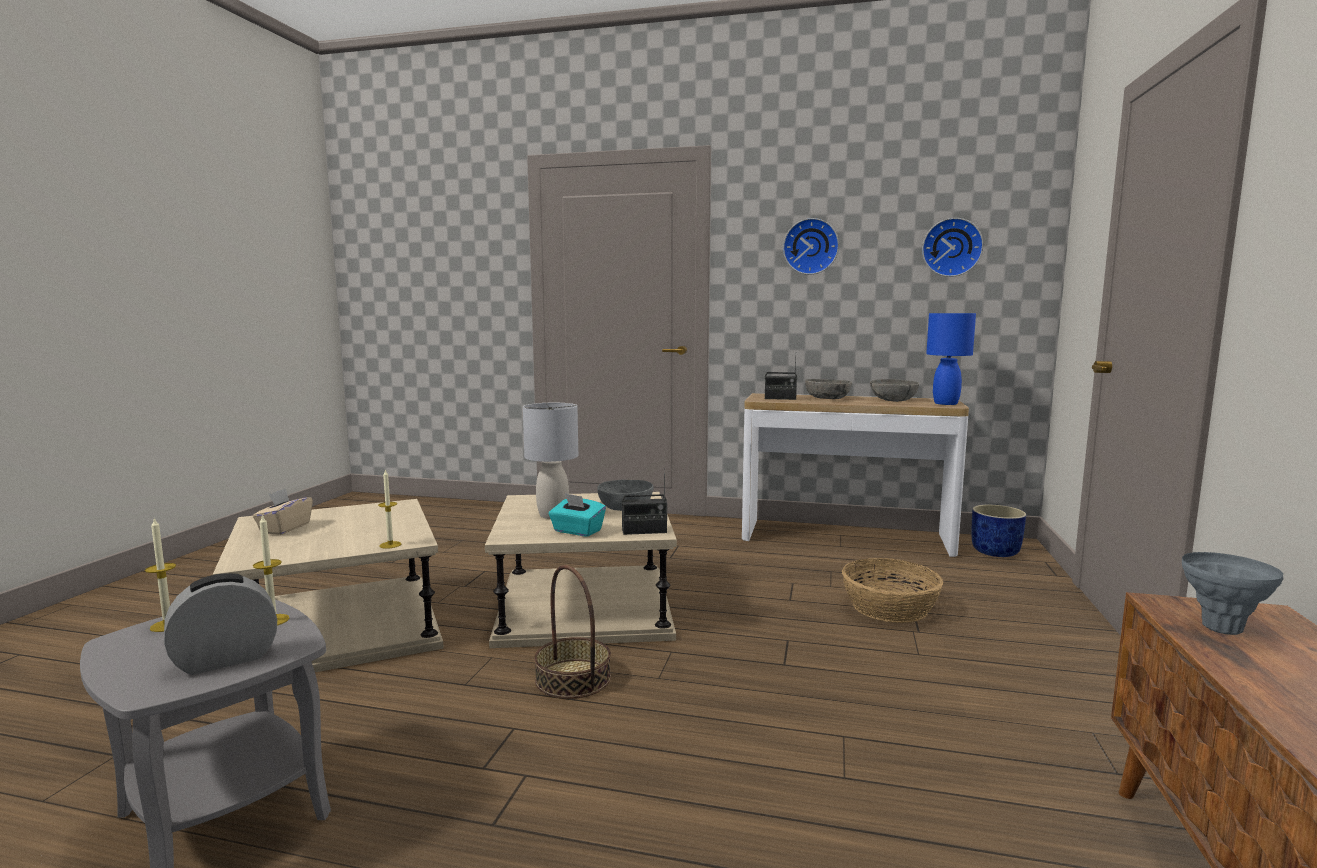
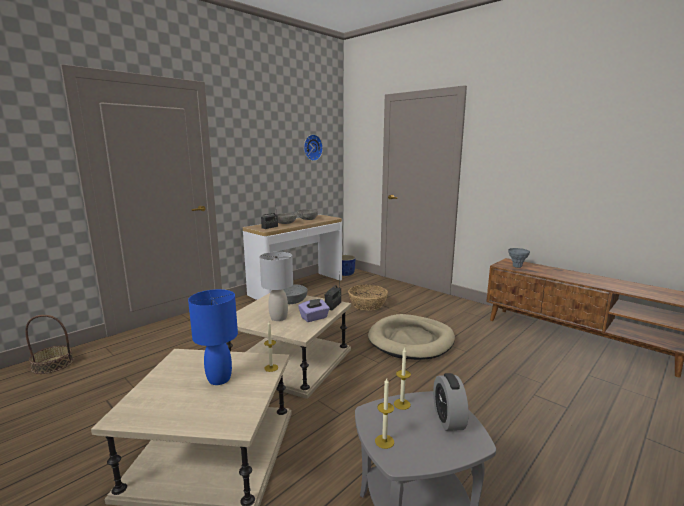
camera: 60 degrees left, 5 degrees up
(284, 528) = (171, 405): beige tissue box -> none
(573, 678) = (362, 382): basket -> basket (53, 364)
(577, 531) = (314, 318): turquoise tissue box -> purple tissue box
(797, 691) = (411, 340): none -> beige dog bed
(810, 246) = (260, 145): wall clock -> none
(946, 403) = (328, 217): blue table lamp -> blue table lamp (219, 379)

